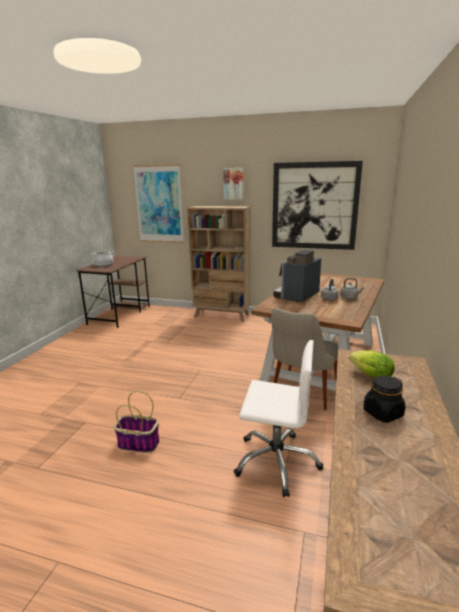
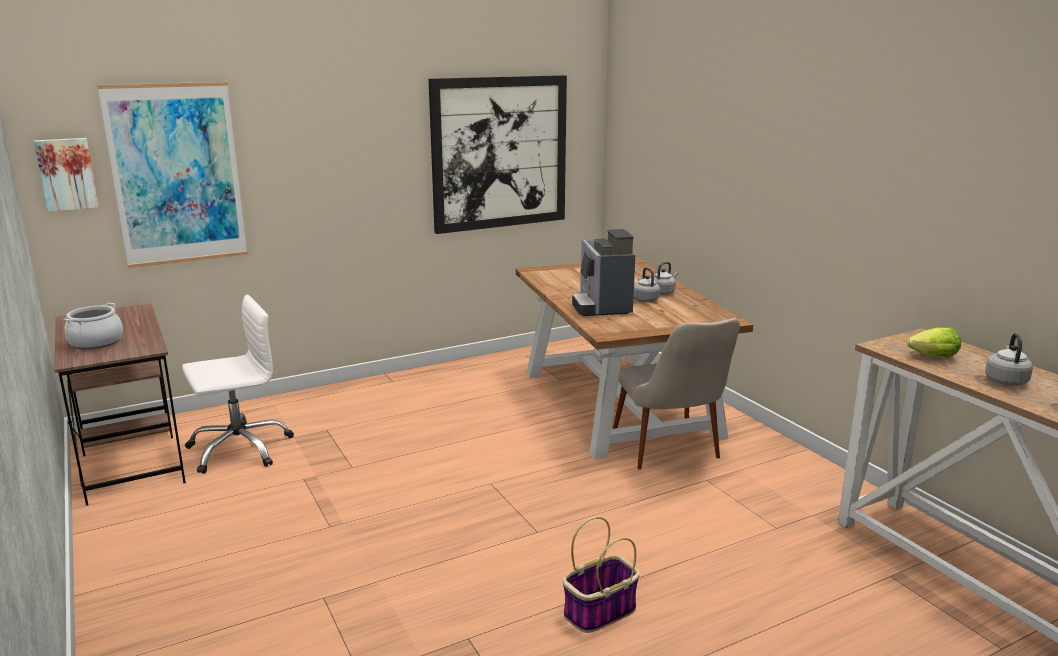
camera: 45 degrees left, 0 degrees up
(222, 315) = (359, 390): beige bookcase -> none
(233, 183) = (352, 120): picture -> picture (67, 174)
(276, 461) = (768, 534): white office chair -> white office chair (239, 448)
(382, 413) = (1005, 380): black jar -> grey kettle

